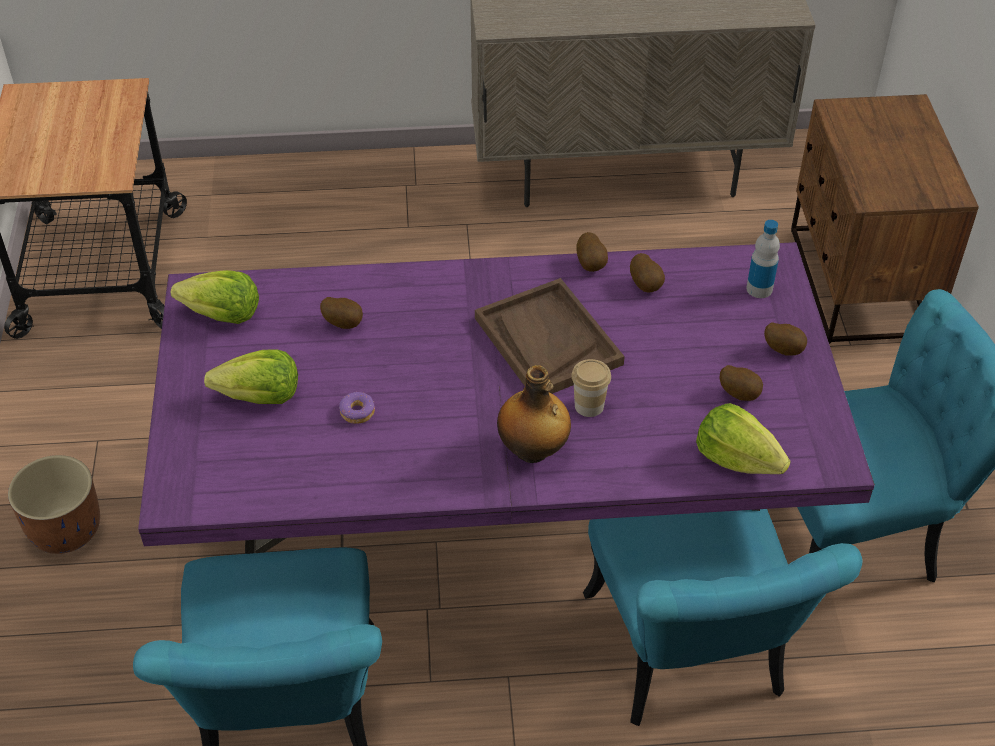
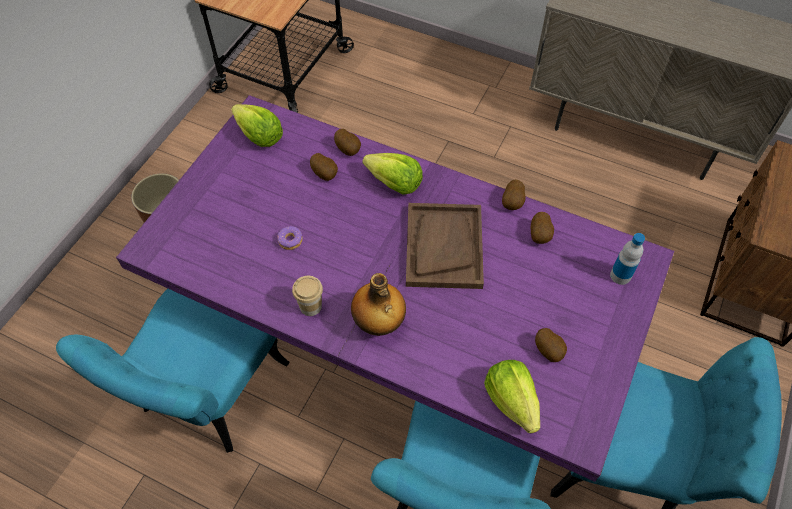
camera: 30 degrees right, 10 degrees up
(259, 397) = (241, 202): lettuce -> lettuce (394, 183)
(589, 406) = (438, 308): cup -> cup (310, 306)
(783, 349) = (605, 331): potato -> potato (348, 150)

